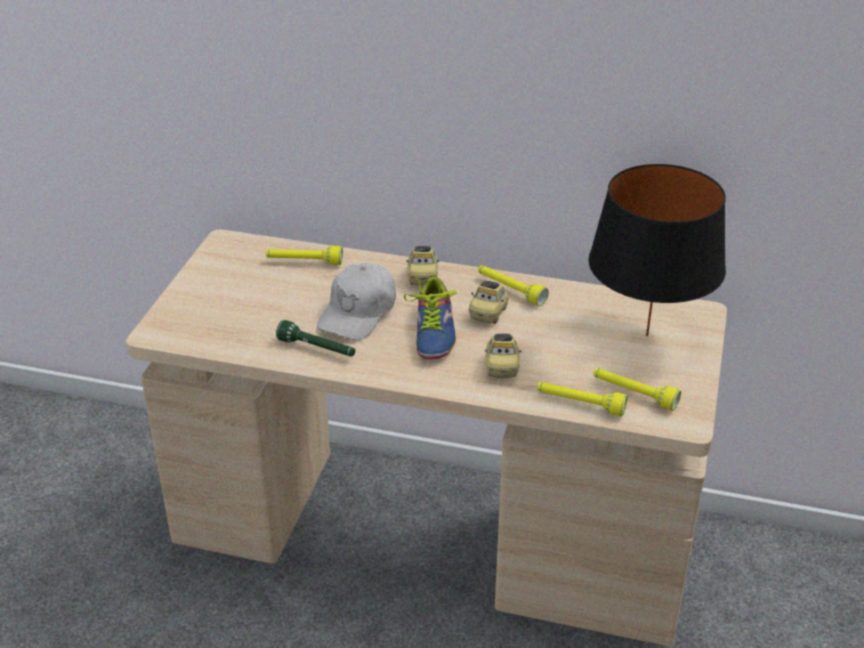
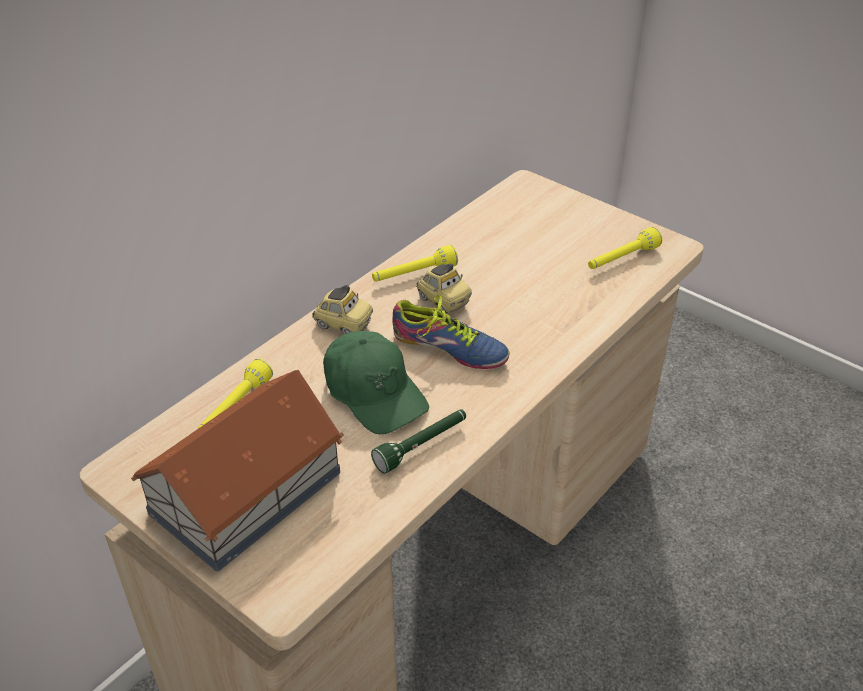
camera: 65 degrees left, 5 degrees up
(231, 291) = (243, 493): none -> toy house
(358, 313) = (374, 392): white cap -> green cap
(502, 367) = (537, 321): toy car -> none
(580, 404) = (620, 293): yellow flashlight -> none
(646, 335) = (540, 222): black table lamp -> none

